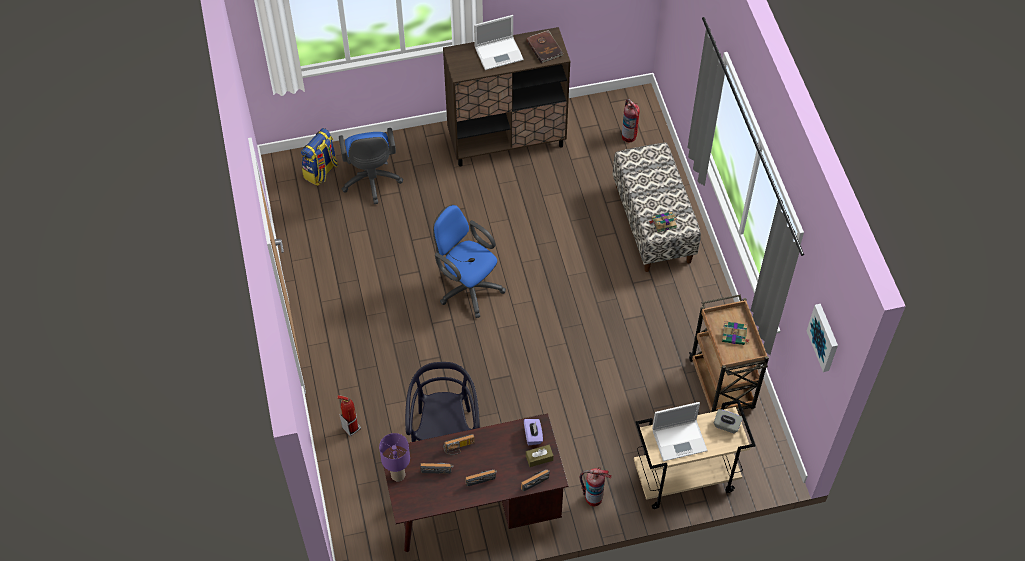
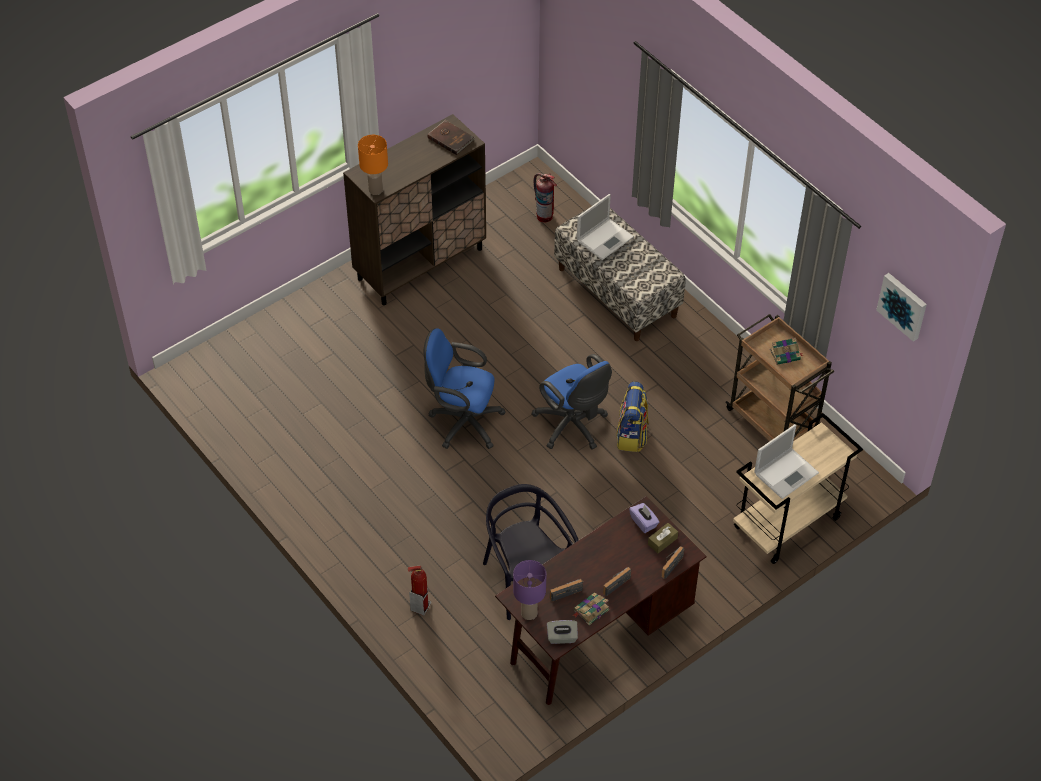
camera: 25 degrees left, 5 degrees down
(321, 172) = (236, 362): backpack -> backpack (632, 435)
(371, 182) = (298, 353): blue office chair -> blue office chair (573, 427)
(459, 448) = (576, 563): radio -> none
(460, 71) = (376, 189): none -> orange table lamp
(499, 53) = (407, 159): laptop -> laptop (605, 238)
(593, 498) = (708, 577): fire extinguisher -> none
(663, 223) = (644, 280): book -> book (590, 610)
(726, 425) = (823, 443): grey tissue box -> grey tissue box (562, 637)

